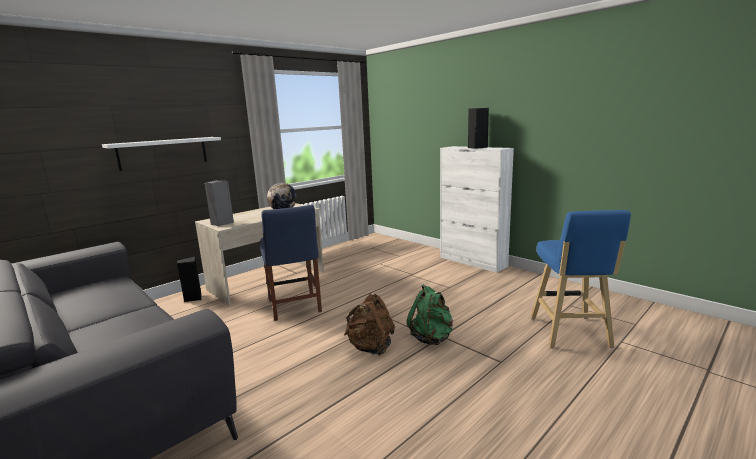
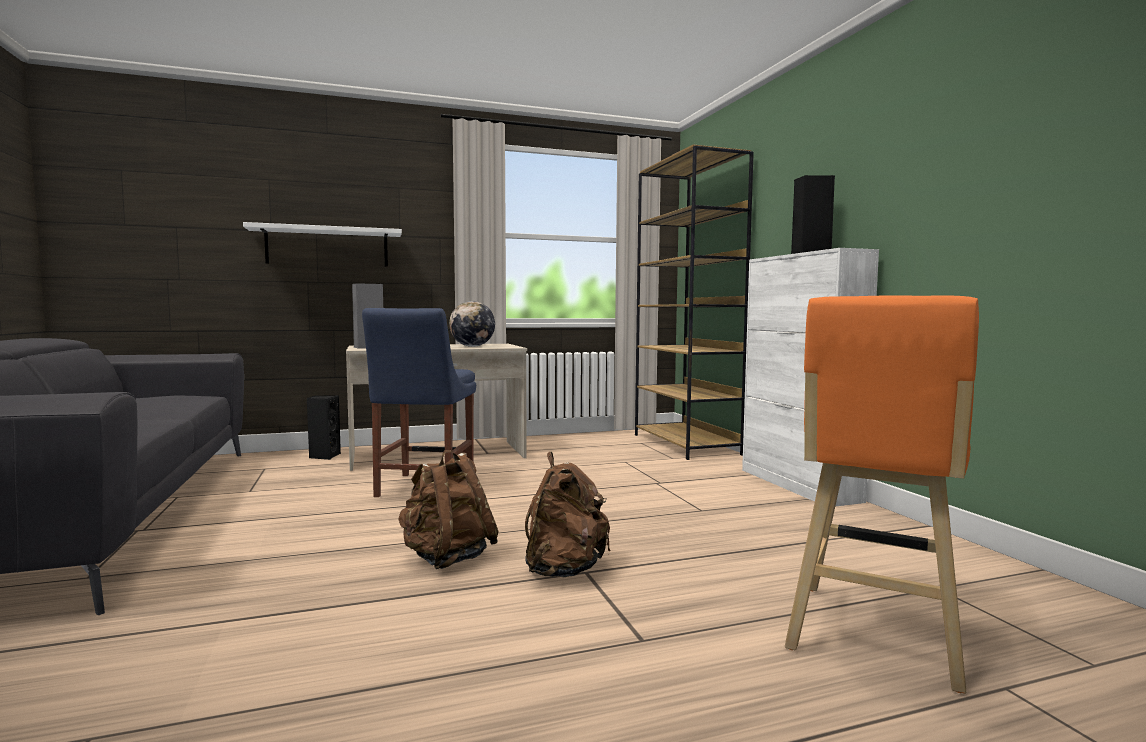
camera: 25 degrees right, 10 degrees down
(395, 244) = (686, 444): none -> brown bookcase
(431, 338) = (564, 570): green backpack -> brown backpack
(570, 334) = (872, 637): blue stool -> orange stool

